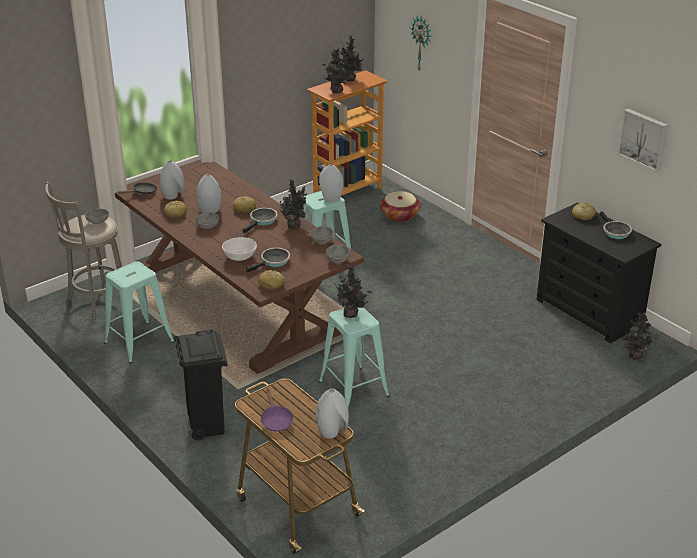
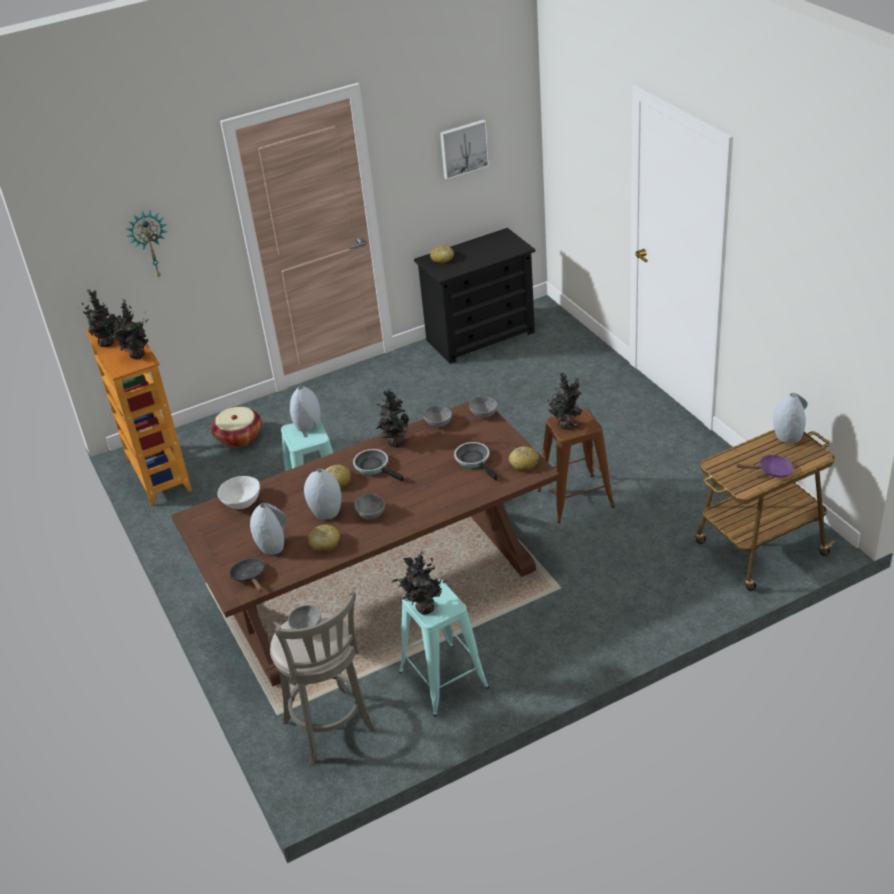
camera: 75 degrees left, 5 degrees up
(206, 426) = (625, 615): black trash can -> none
(239, 256) = (454, 487): white bowl -> white bowl (241, 501)
(353, 388) = (575, 498): turquoise stool -> brown stool
(615, 232) = (479, 246): frying pan -> none
(634, 355) = (556, 323): potted plant -> potted plant (423, 609)

